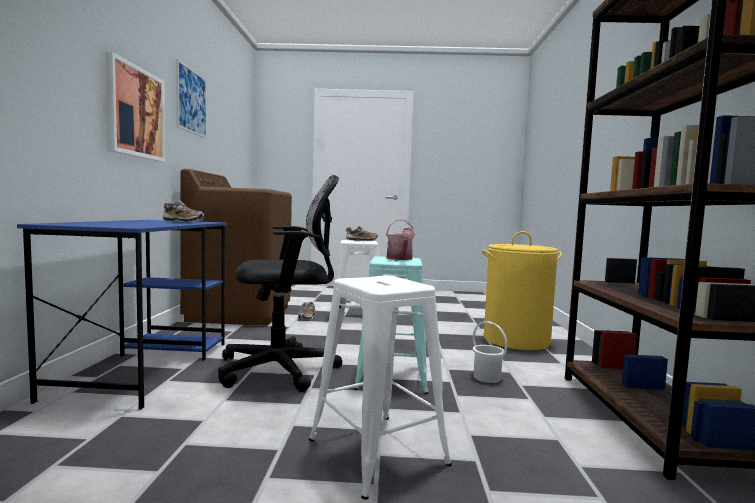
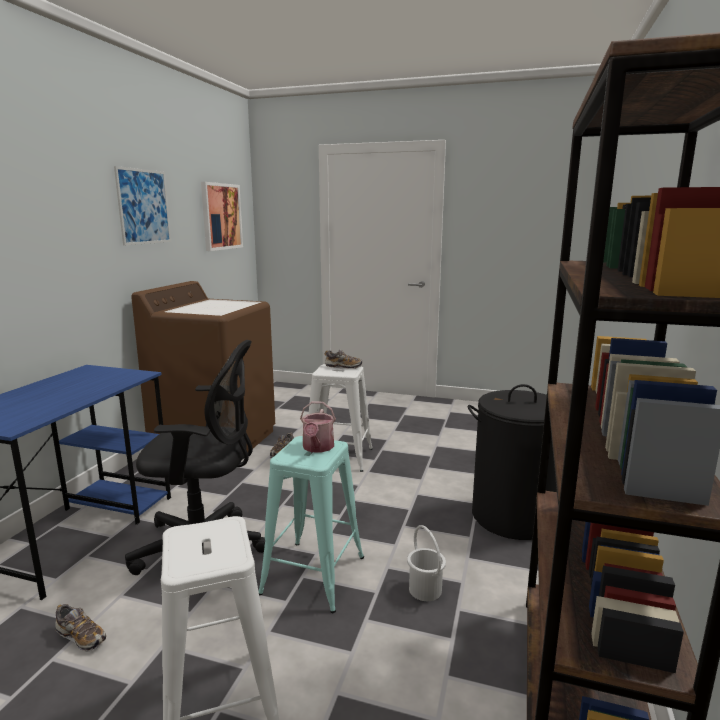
camera: 15 degrees right, 10 degrees up
(135, 112) = (59, 252): picture -> picture (221, 216)
(183, 222) = (107, 380): shoe -> shoe (81, 637)
(516, 340) = (513, 516): yellow laundry basket -> black laundry basket

